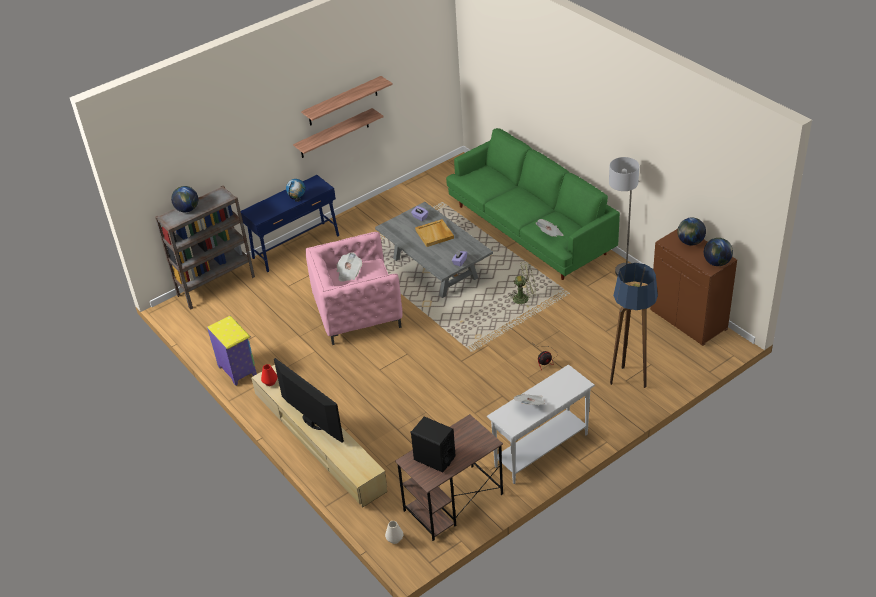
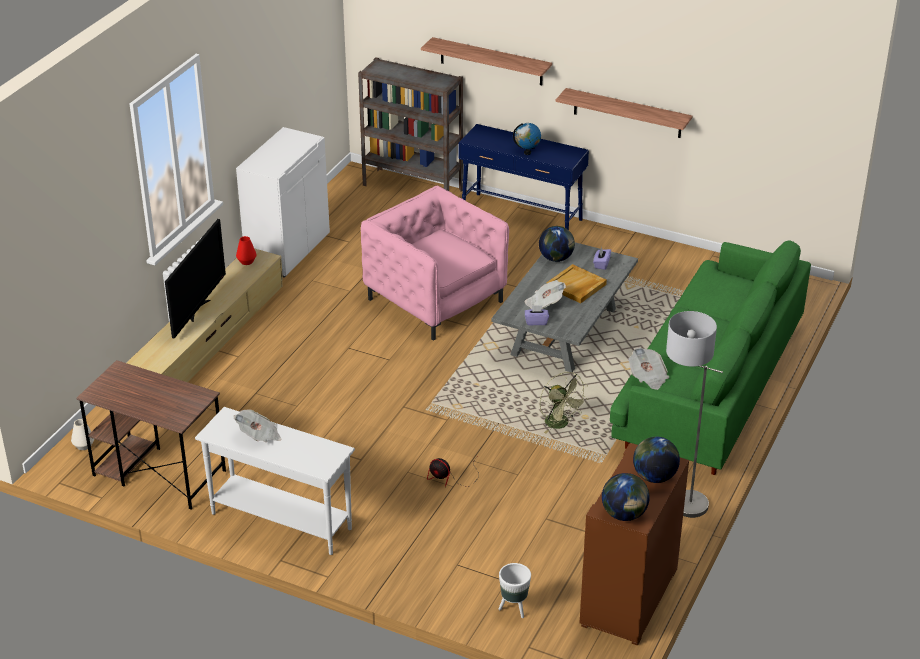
camera: 60 degrees right, 5 degrees down
(187, 209) = (402, 71): globe -> globe (556, 258)
(237, 369) = (287, 249): nightstand -> white cabinet
(342, 101) = (650, 78): shelf -> shelf (491, 61)
(349, 273) = (443, 242): newspaper -> newspaper (544, 304)
(434, 458) = (132, 387): black speaker -> none
(629, 380) = (459, 568): floor lamp -> none
(675, 368) = (514, 609): none -> white planter

